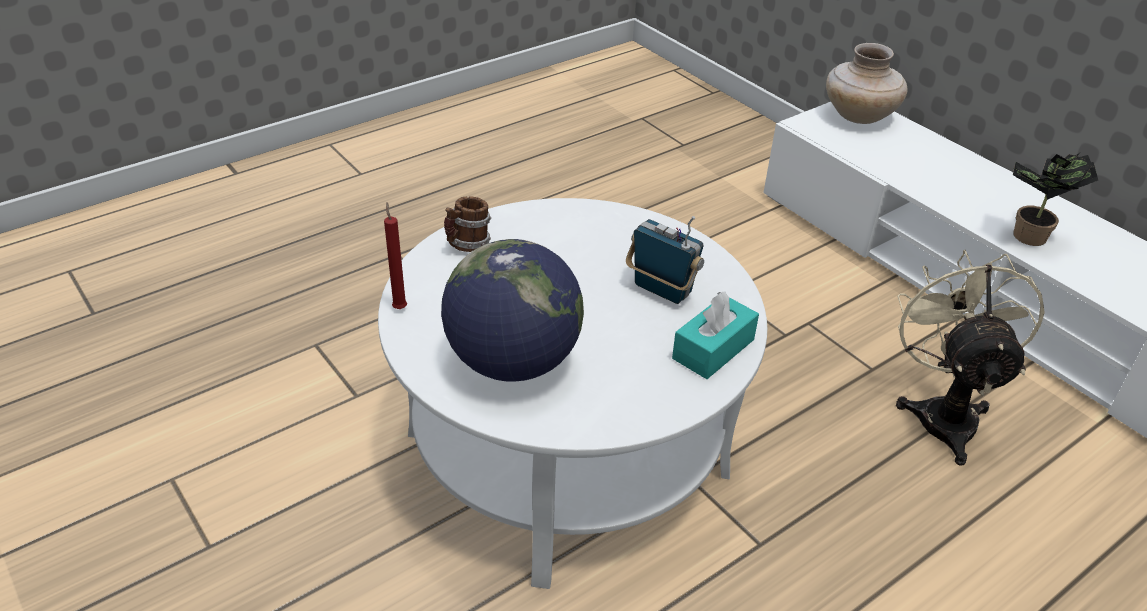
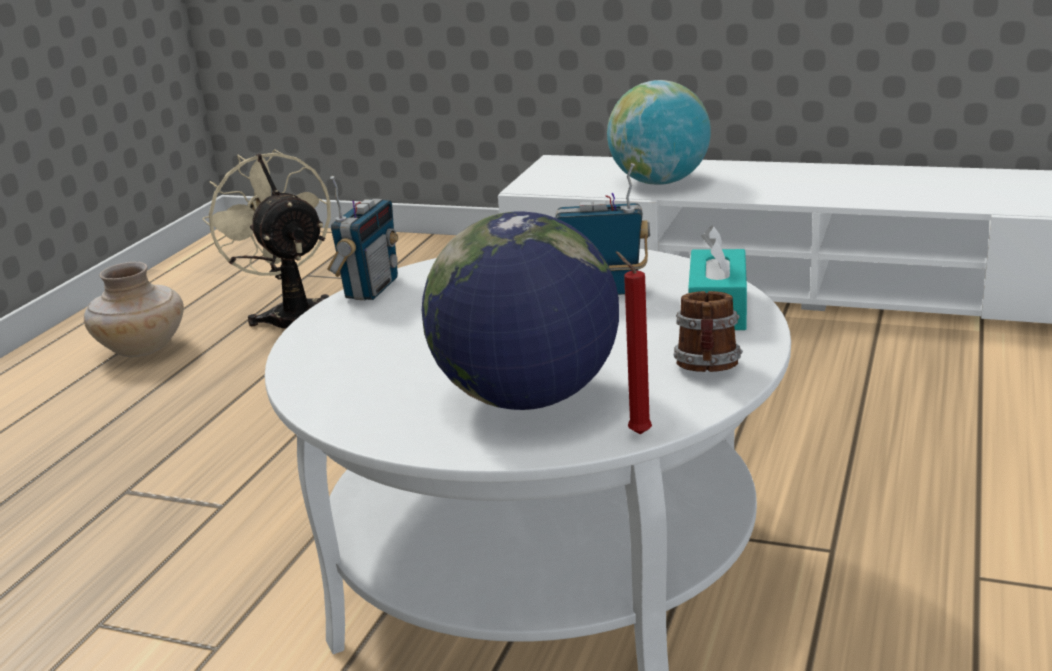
camera: 30 degrees left, 15 degrees down
(399, 307) = (321, 411): red candle -> red candle (636, 433)
(467, 246) = (334, 337): mug -> mug (708, 368)
(530, 210) = (370, 288): none -> radio
(858, 116) = (569, 168): beige vase -> beige vase (142, 349)
(911, 165) = (660, 182): none -> globe
(942, 413) = (858, 377): beige fan -> beige fan (292, 316)
(1027, 238) = (819, 193): potted plant -> none

